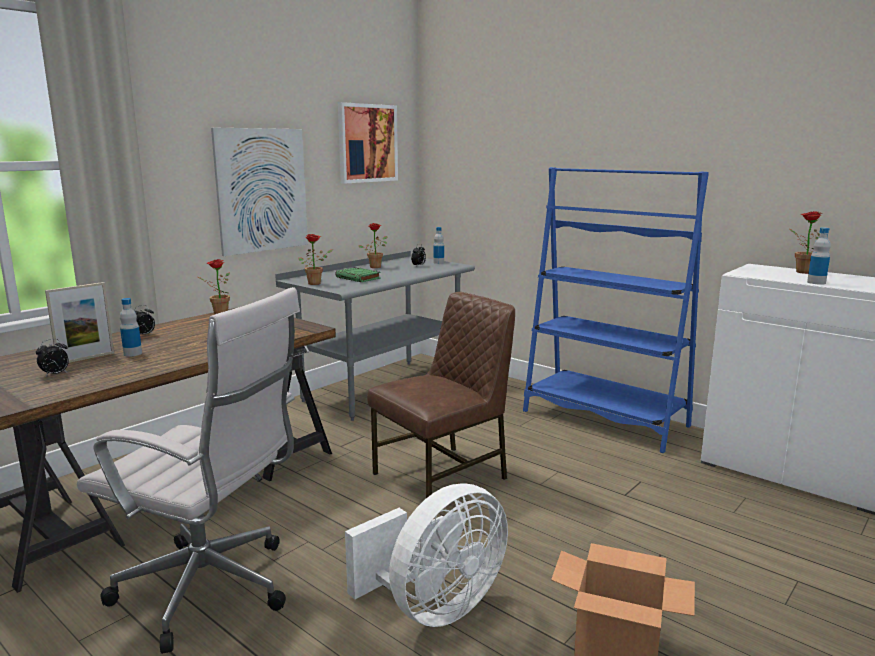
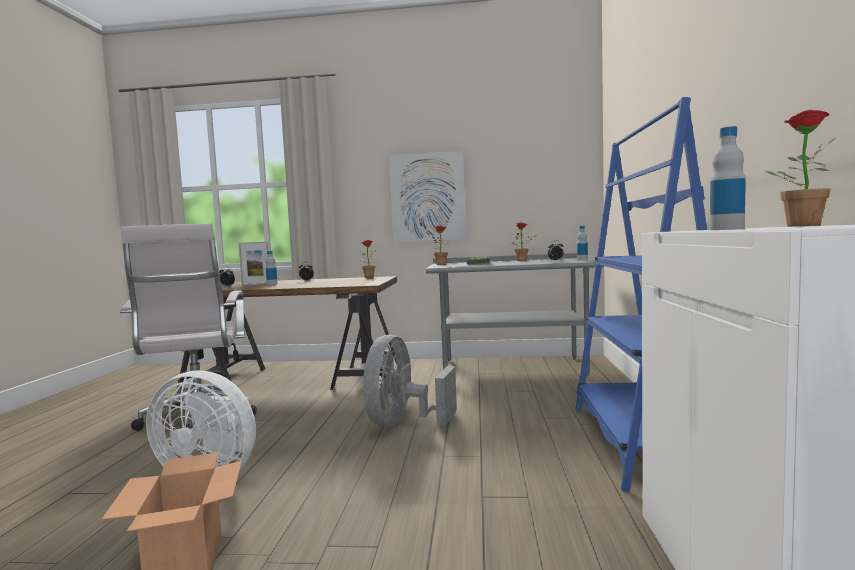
camera: 55 degrees right, 10 degrees down
(367, 143) = (534, 157): picture -> none
(443, 476) = (403, 423): brown chair -> grey fan

